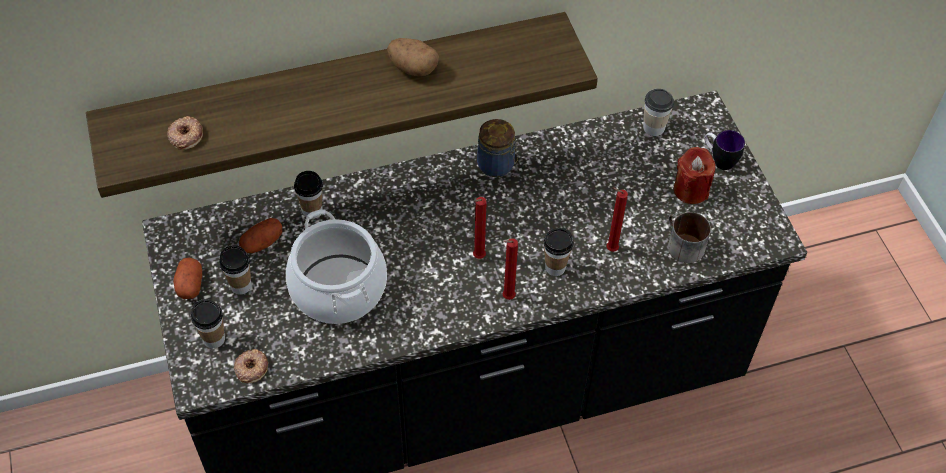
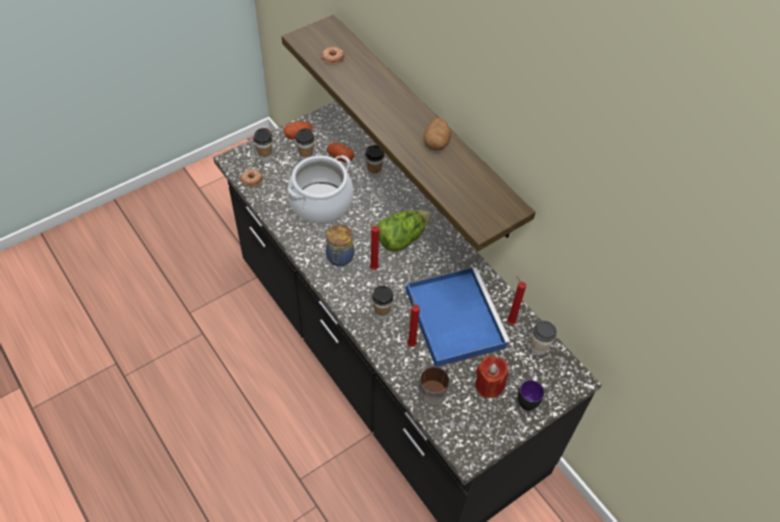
camera: 70 degrees right, 0 degrees up
(440, 212) = (401, 238): none -> lettuce
(497, 165) = (455, 259): jar -> jar (339, 258)
(506, 298) = (346, 291): red candle -> red candle (509, 321)
(585, 194) = (453, 317): none -> blue tray

